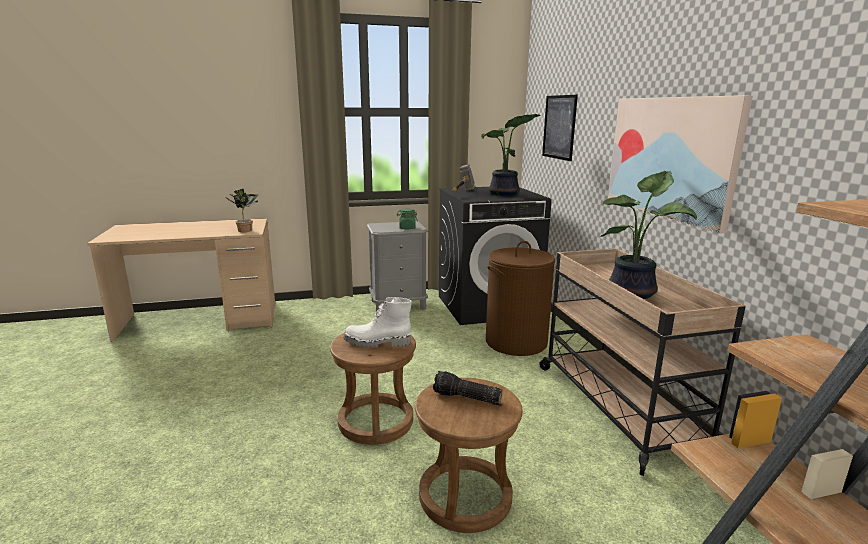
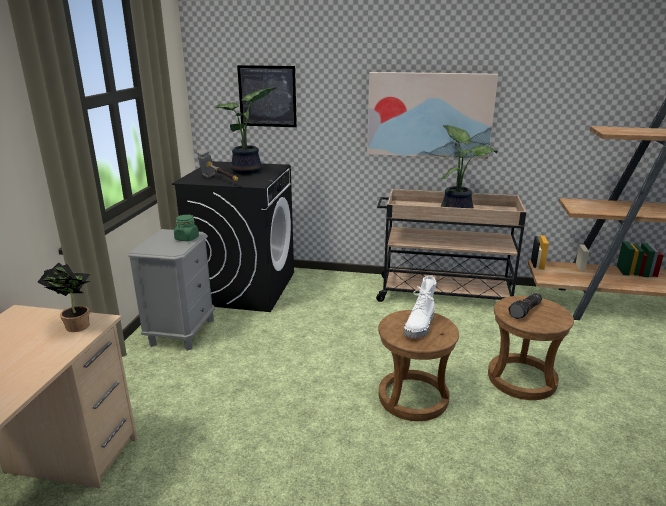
camera: 65 degrees left, 5 degrees up
(516, 342) = (328, 297): brown laundry basket -> none

